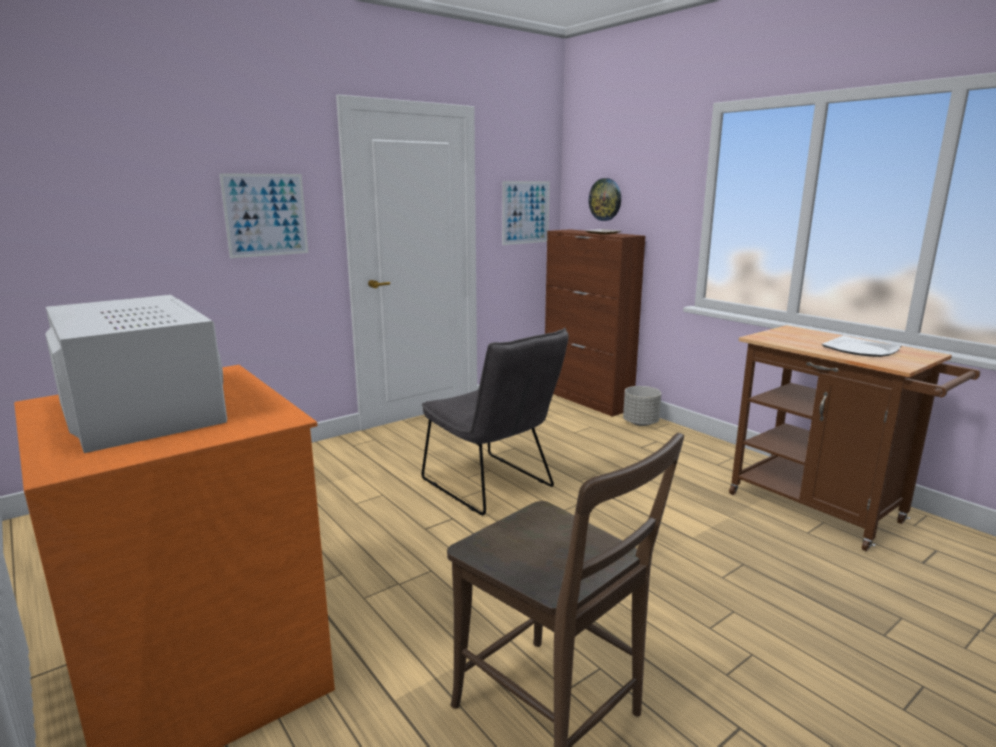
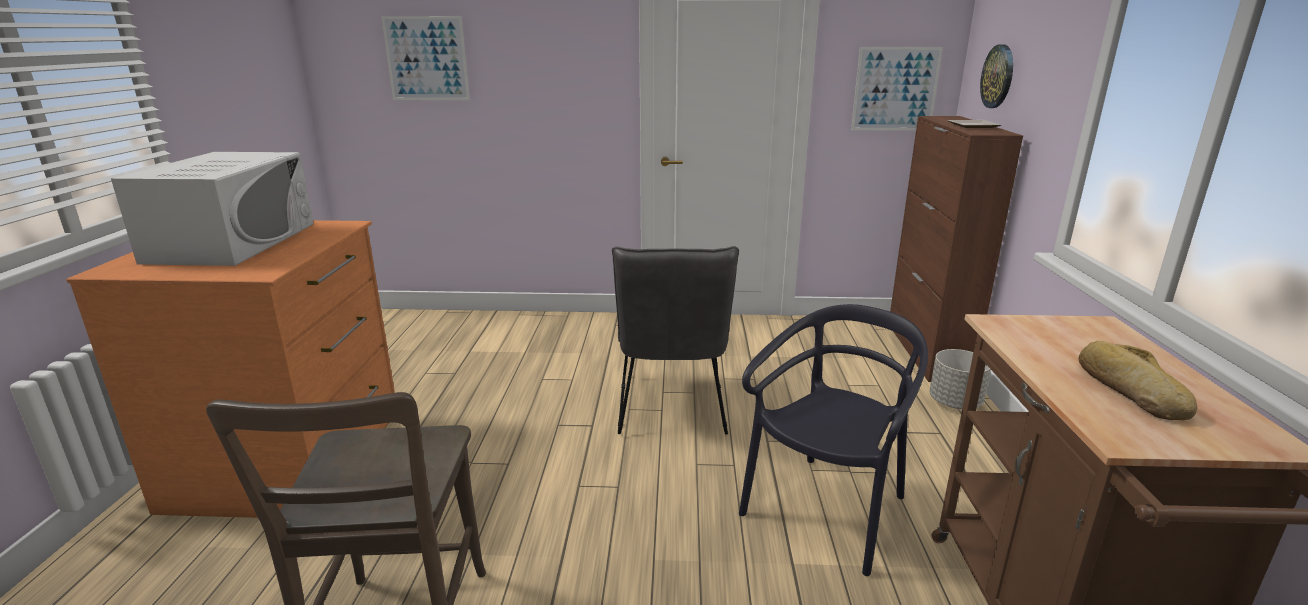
camera: 40 degrees right, 5 degrees up
(266, 215) = (555, 81): picture -> picture (426, 59)
(666, 503) = (827, 510): none -> black chair
(859, 350) = (1128, 390): plate -> bread

